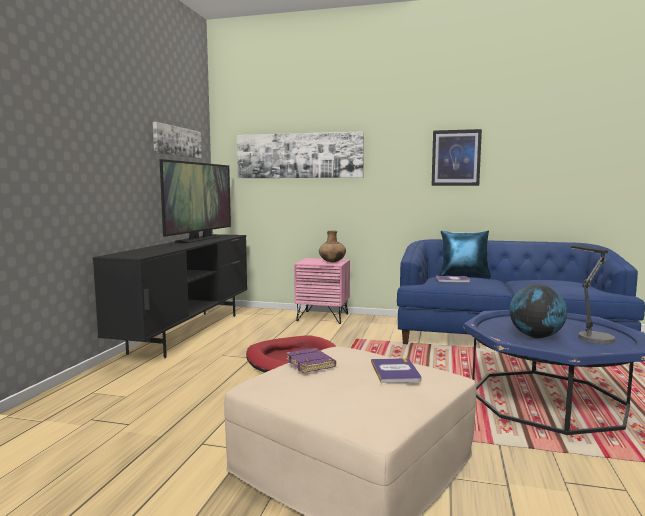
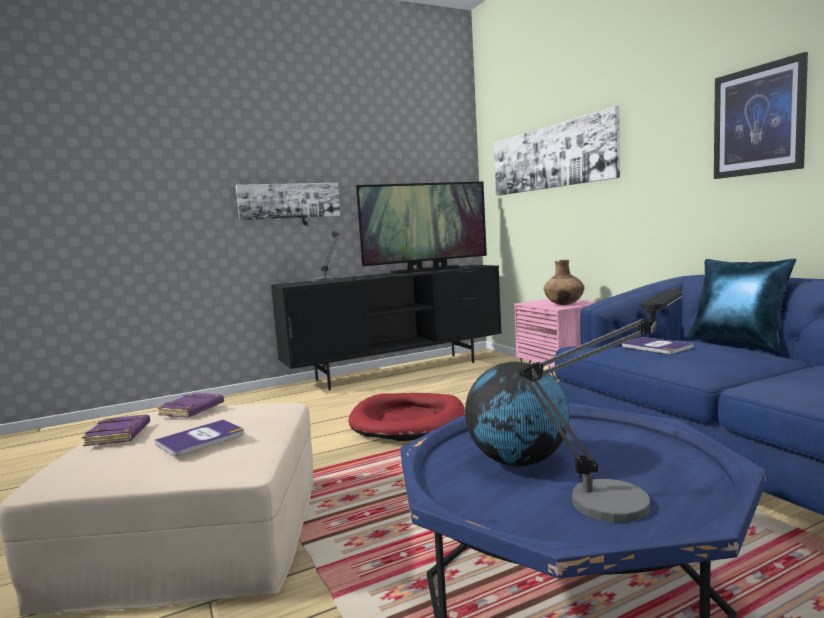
camera: 50 degrees right, 0 degrees up
(133, 251) = (315, 280): none -> table lamp
(177, 141) = (409, 162): picture -> picture (289, 201)
(328, 390) = (119, 435): none -> purple book

